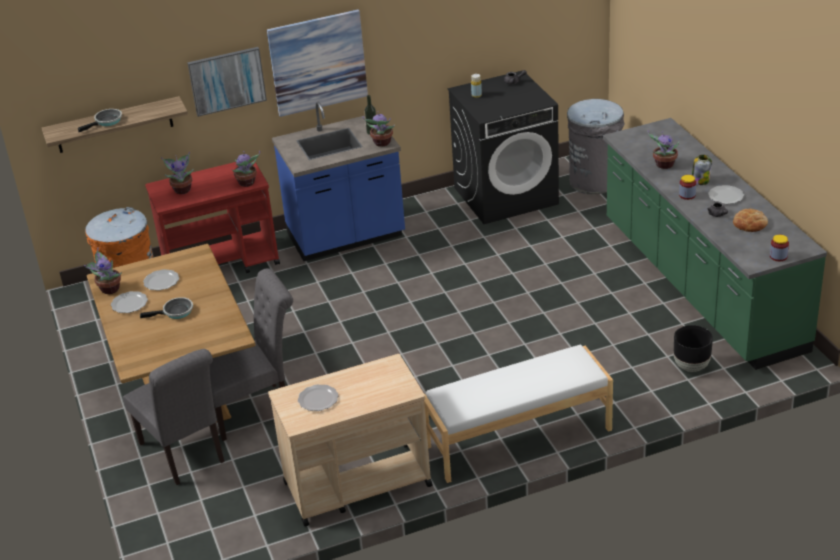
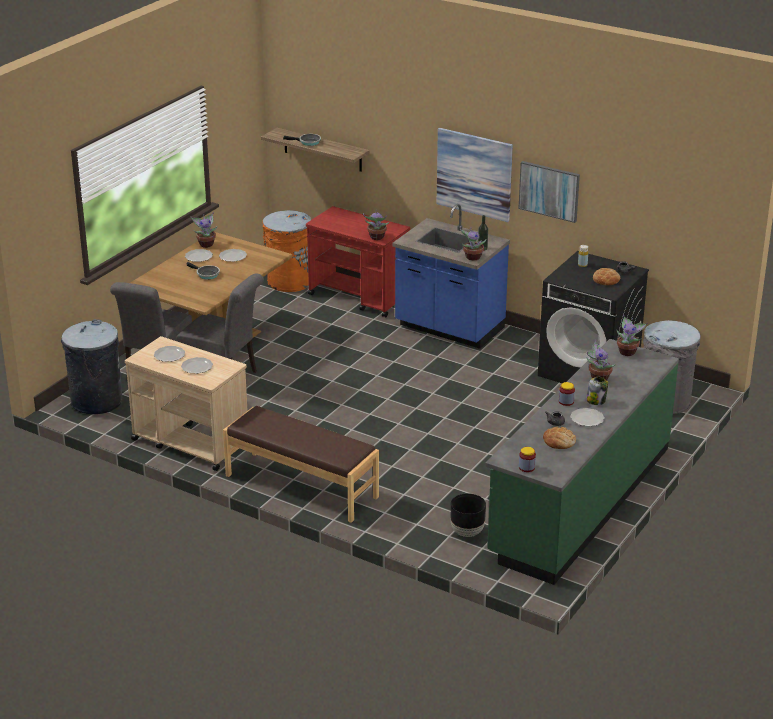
camera: 50 degrees right, 5 degrees down
(182, 189) = (341, 220): potted plant -> potted plant (628, 352)
(192, 526) = (96, 401): none -> grey trash can
(227, 80) = (404, 155): picture -> picture (549, 191)
(366, 388) = (197, 367): none -> plate
(516, 95) = (606, 280): none -> bread
(518, 438) = (301, 486): white bench -> brown bench

